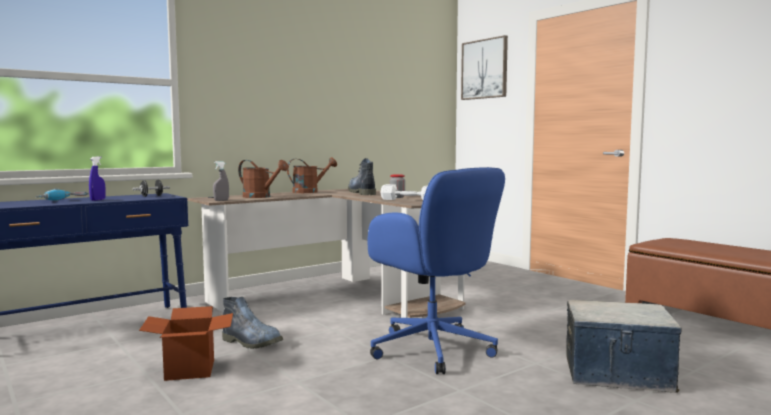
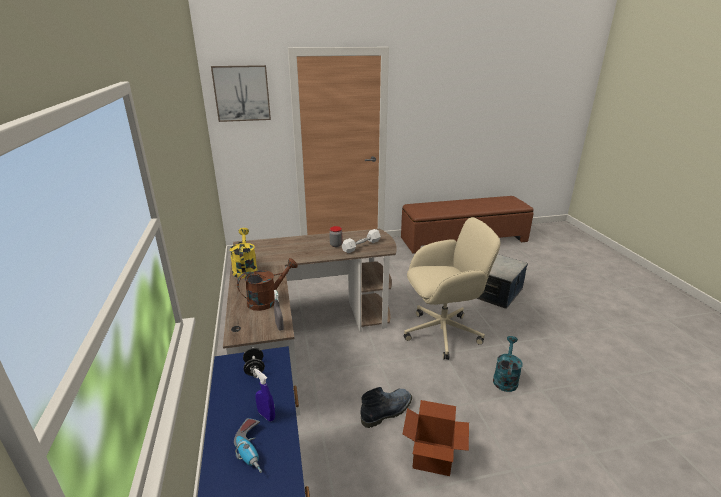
camera: 65 degrees left, 20 degrees up
(309, 192) = (245, 269): brown watering can -> yellow watering can
(361, 192) = (283, 249): boot -> none
(368, 397) = (505, 378): none -> turquoise watering can
(431, 350) = (442, 334): blue office chair -> beige office chair

